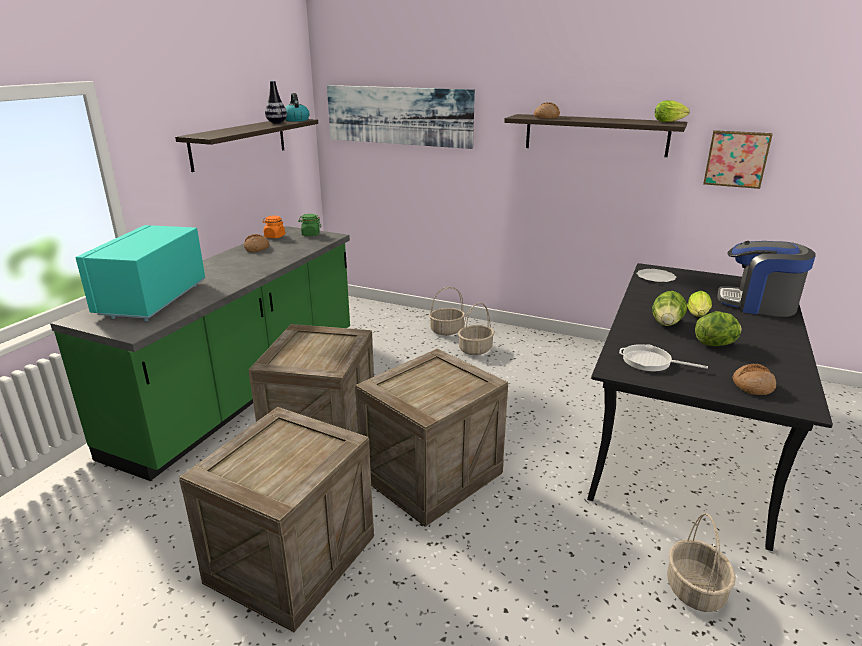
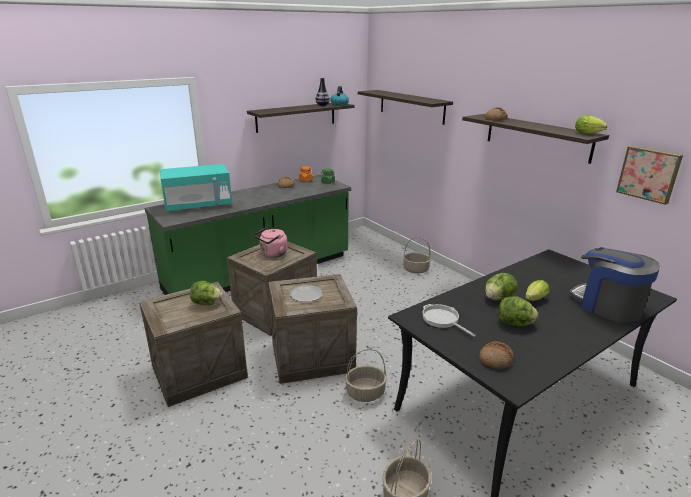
camera: 30 degrees right, 0 degrees up
(152, 300) = (199, 205): turquoise microwave -> turquoise microwave turned 150 degrees counterclockwise
(300, 442) = (207, 303): none -> lettuce
(313, 348) = (272, 254): none -> pink kettle
(398, 115) = (411, 106): picture -> shelf
(475, 349) = (422, 288): basket -> basket (365, 393)
(656, 277) = (546, 263): plate -> plate (306, 295)

